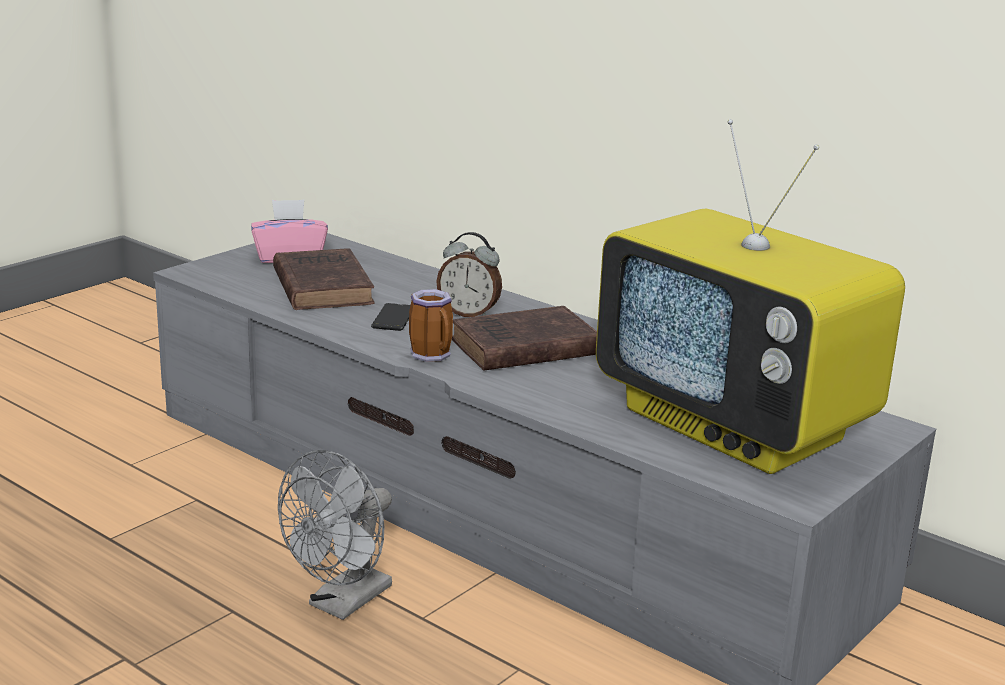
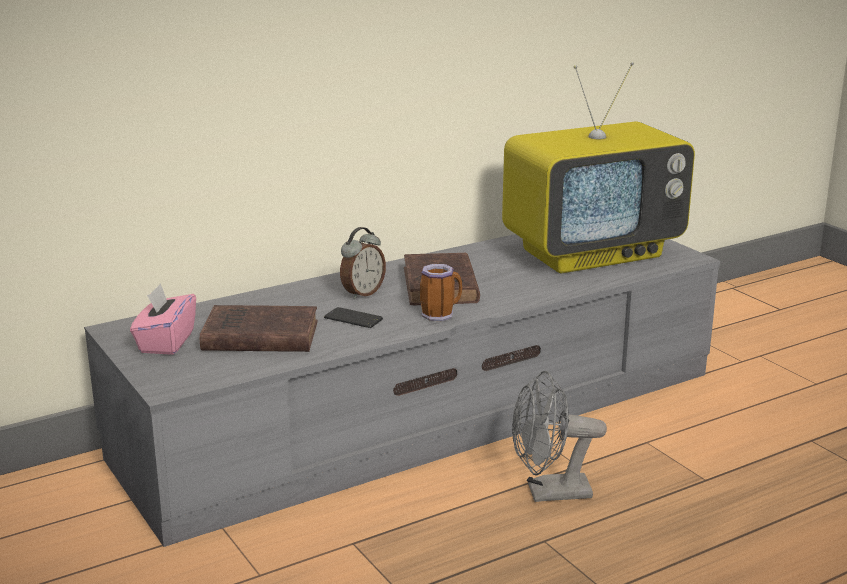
camera: 70 degrees left, 0 degrees up
(342, 603) = (549, 493): grey fan -> grey fan turned 120 degrees clockwise

